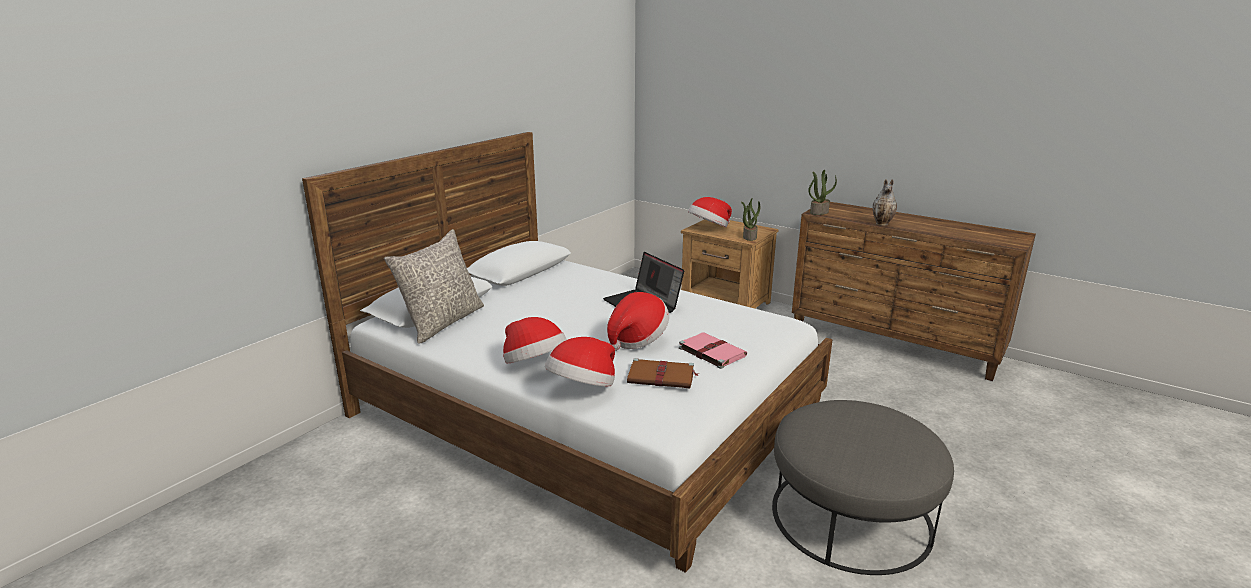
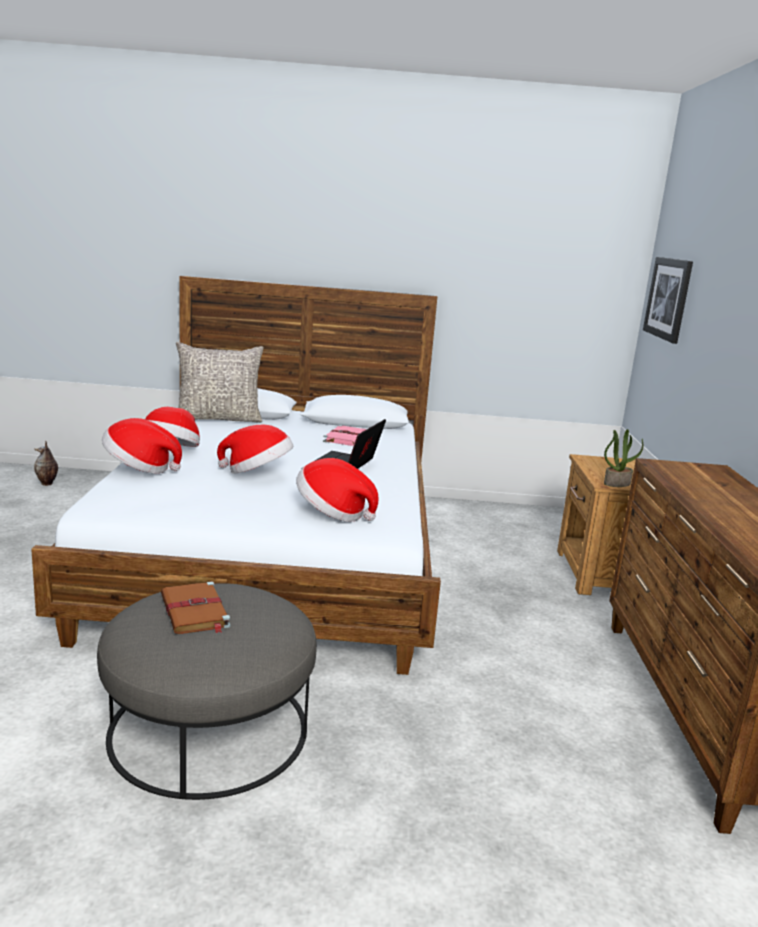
camera: 55 degrees right, 5 degrees down
(662, 377) = (186, 489): brown book -> brown book (195, 612)
(685, 96) = (668, 298): none -> picture
(709, 228) = (604, 463): hat -> hat (333, 513)
(711, 351) = (268, 503): pink book -> pink book (346, 437)
(819, 212) = (663, 465): potted plant -> none
(882, 223) = (694, 498): vase -> vase (47, 483)

